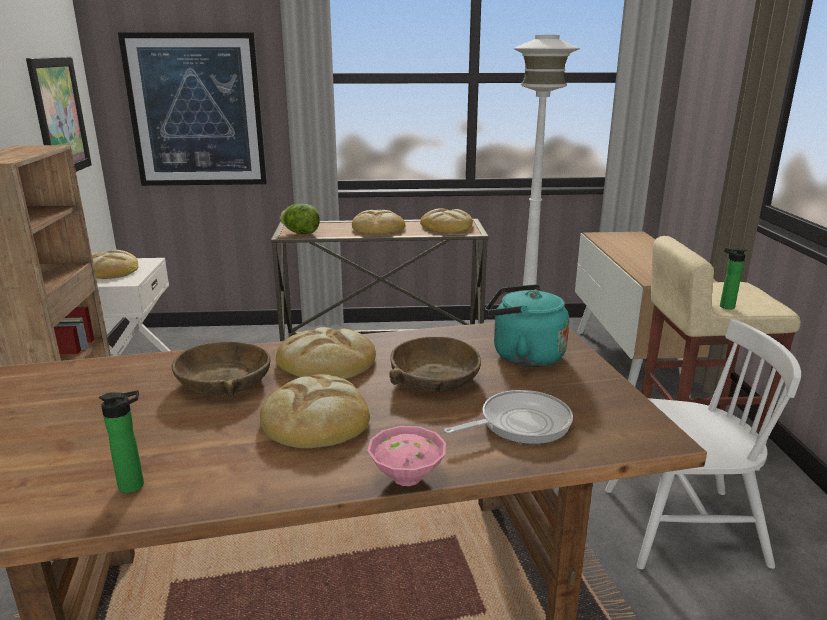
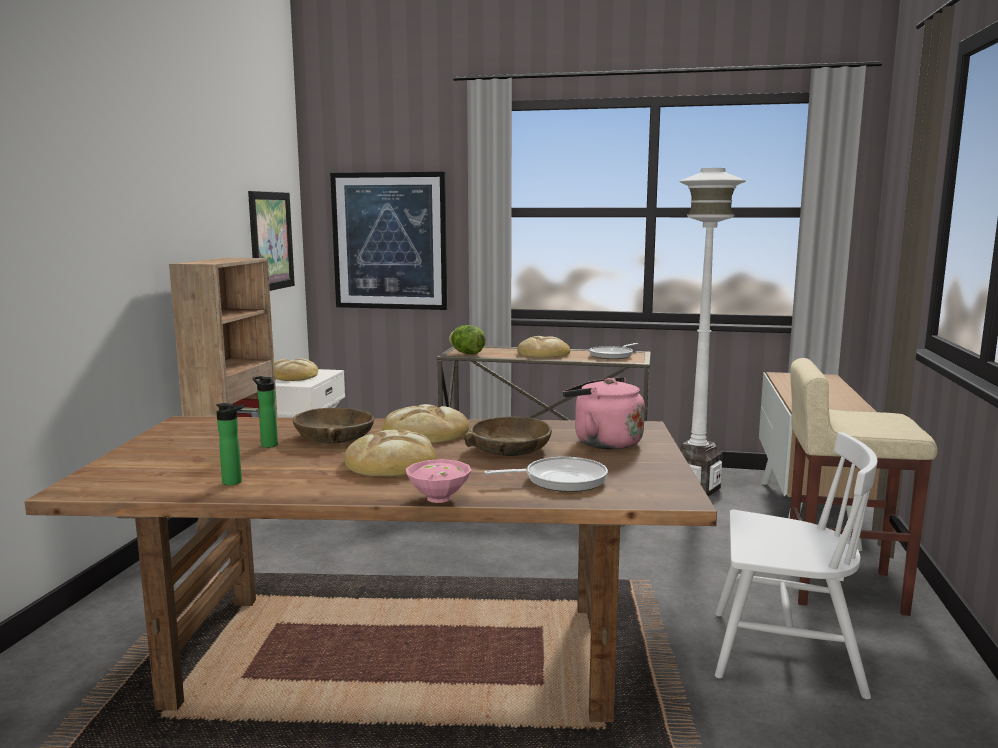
camera: 15 degrees right, 10 degrees down
(446, 226) = (613, 355): bread -> frying pan
(523, 356) = (603, 442): turquoise kettle -> pink kettle
(724, 306) = (852, 428): bottle -> bottle (267, 445)

